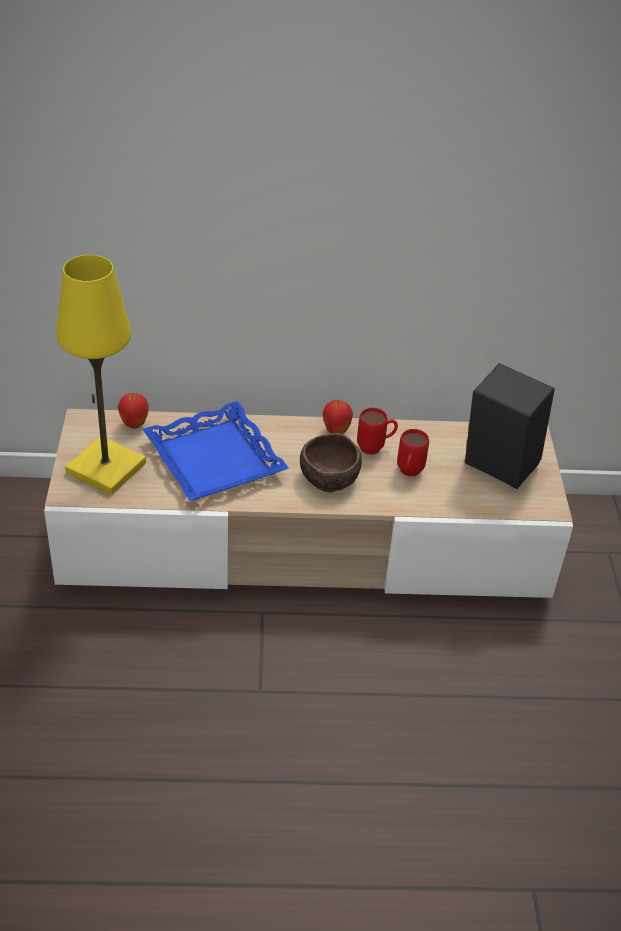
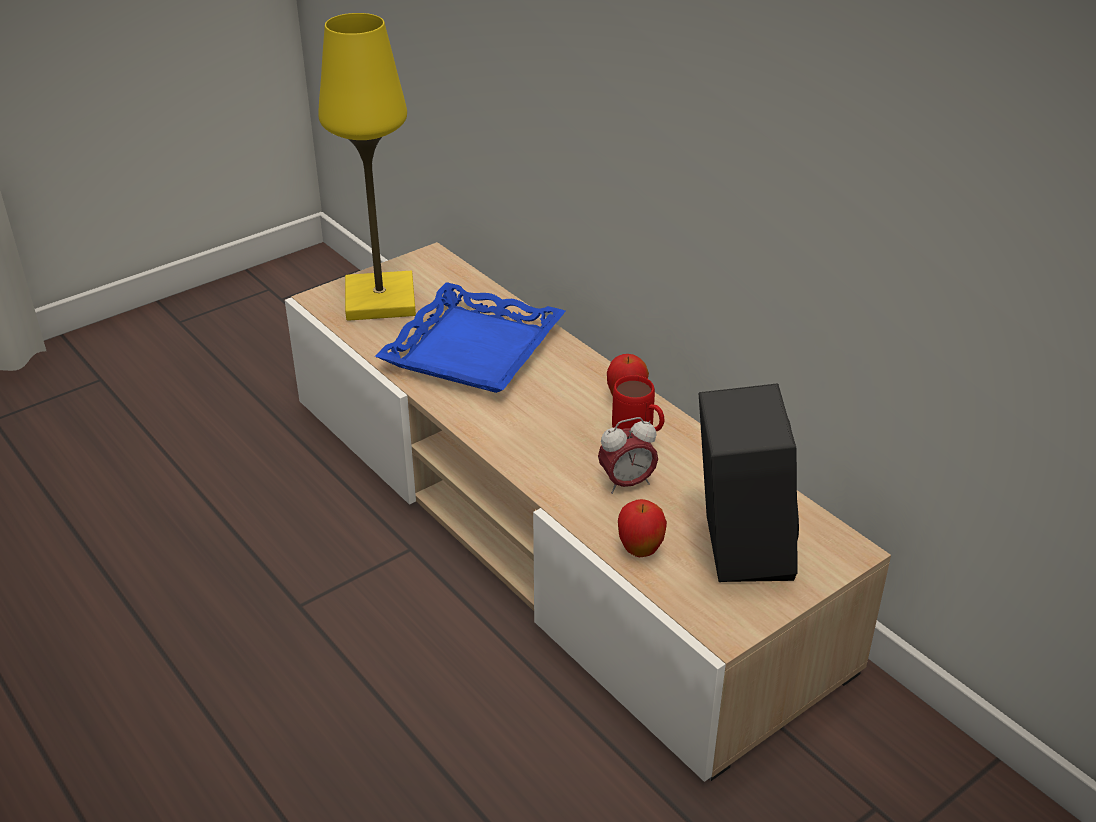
camera: 55 degrees right, 5 degrees down
(134, 424) = (462, 283): apple -> apple (640, 550)
(329, 478) = (541, 432): brown bowl -> none
(408, 474) = (626, 483): red mug -> alarm clock

